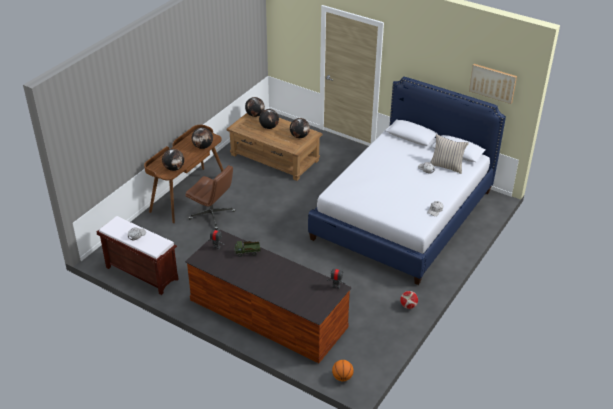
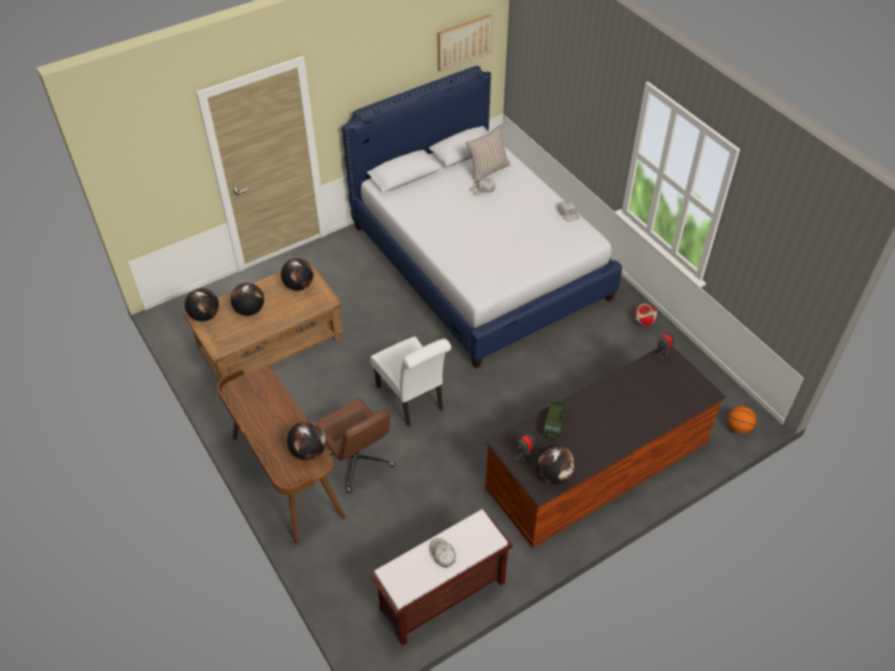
camera: 65 degrees left, 10 degrees up
(203, 147) = (275, 397): globe -> globe (553, 475)
(212, 215) = (358, 461): brown office chair -> brown office chair turned 90 degrees clockwise
(268, 222) = (412, 400): none -> white chair

